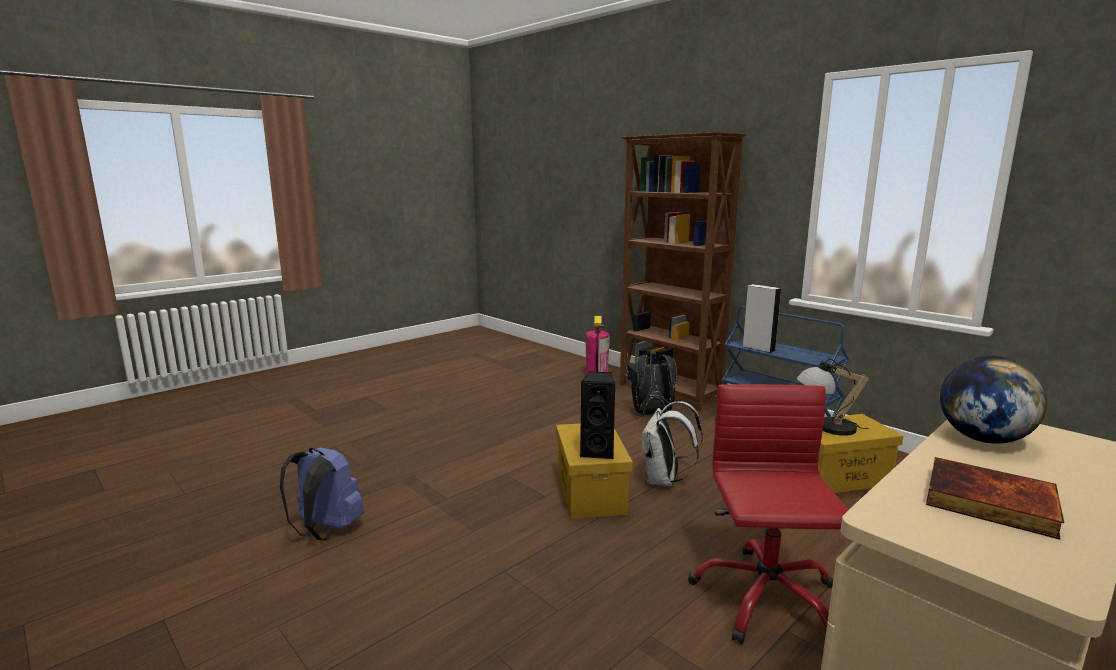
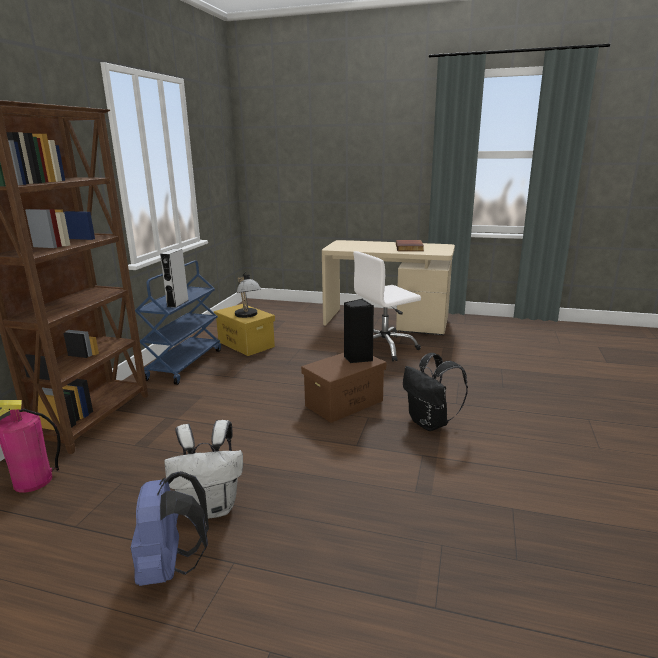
camera: 120 degrees left, 5 degrees up
(325, 530) = (534, 488): blue backpack -> blue backpack (171, 567)
(591, 493) = (344, 403): yellow storage box -> brown storage box
(651, 413) = (167, 415): black backpack -> black backpack (430, 423)
(664, 480) = (299, 385): white backpack -> white backpack (211, 508)
(765, 598) = (384, 348): red office chair -> white office chair
(983, 439) = (356, 248): globe -> none

